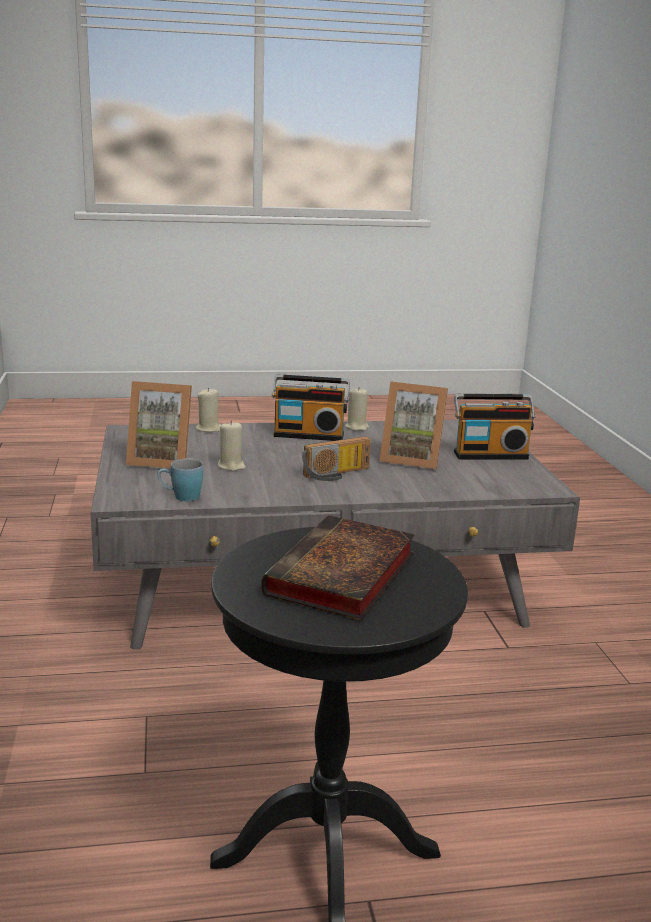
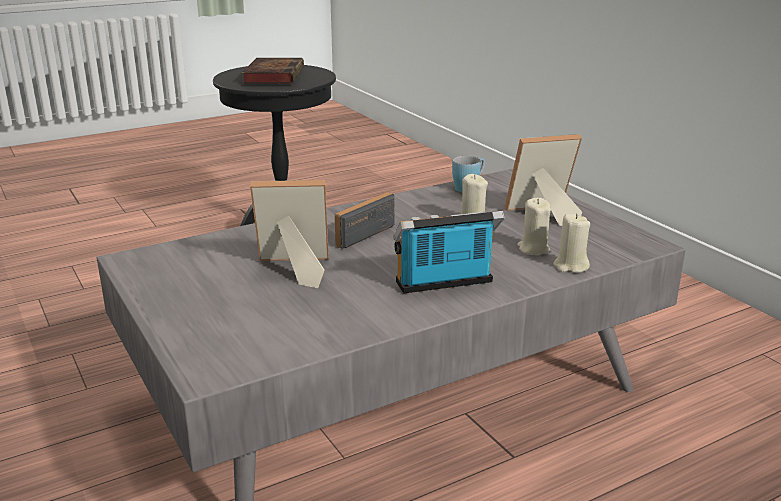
camera: 160 degrees right, 5 degrees up
(357, 427) = (398, 315): beige candle -> beige candle (533, 249)
(490, 454) = (194, 300): radio -> none

